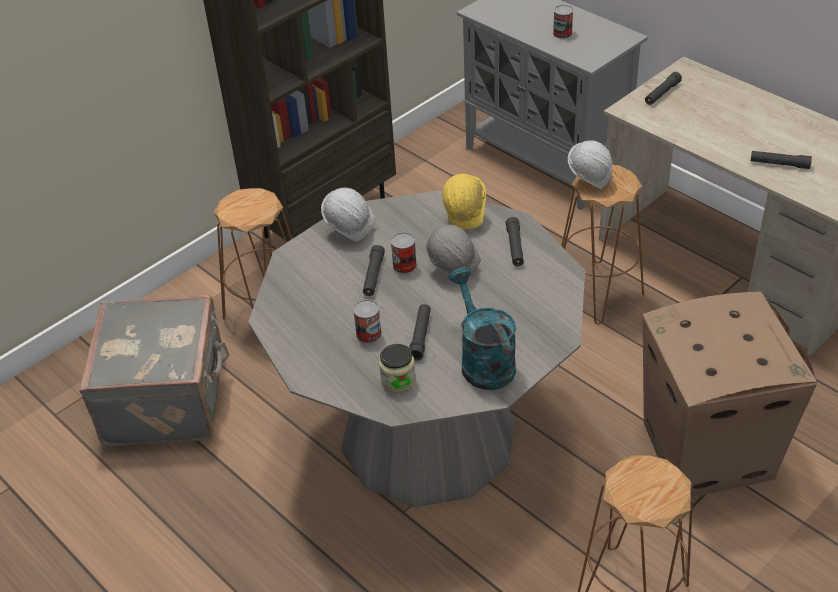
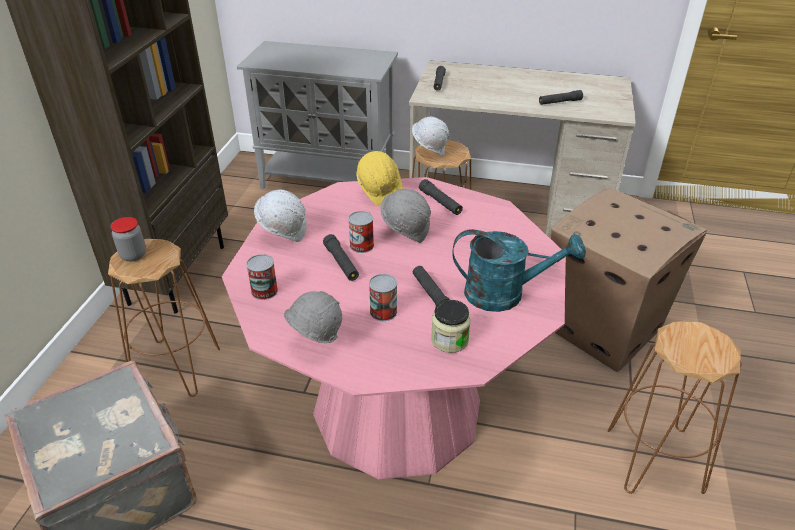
camera: 35 degrees left, 5 degrees down
(241, 201) = (133, 255): none -> jar
(296, 338) = (315, 343): none -> grey hard hat
(428, 435) = (397, 408): grey dining table -> pink dining table
(483, 360) = (505, 294): turquoise watering can -> turquoise watering can turned 150 degrees clockwise
(562, 33) = (335, 62): can -> can (264, 291)

